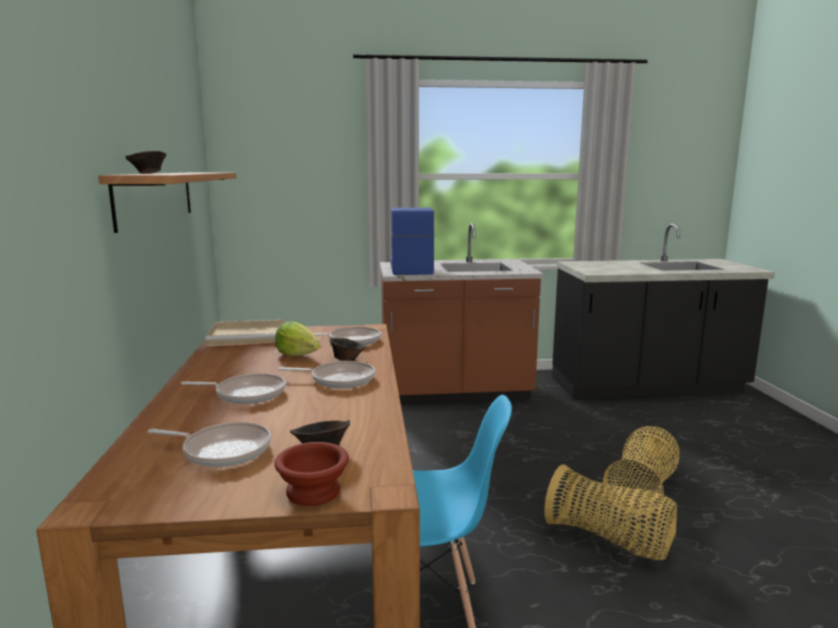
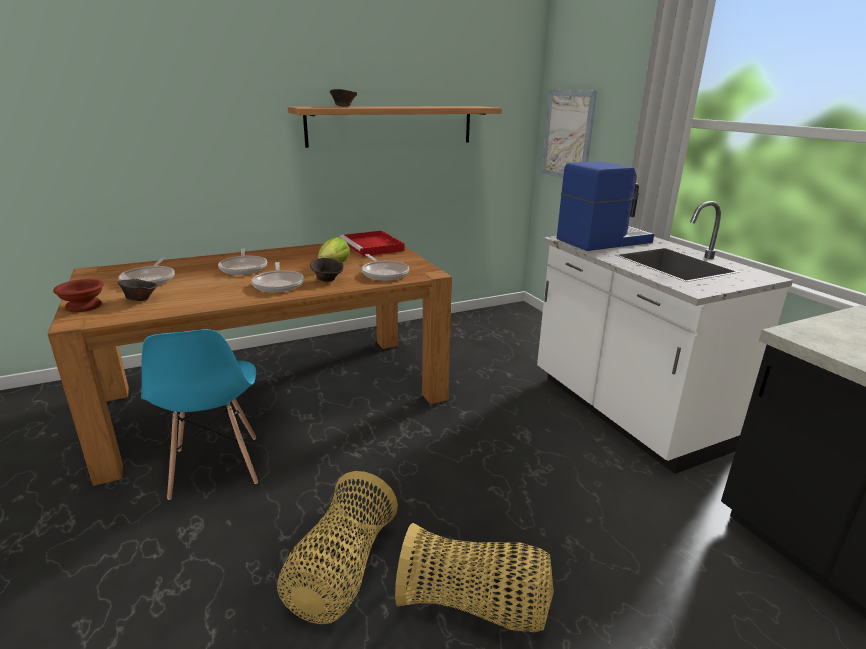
camera: 70 degrees right, 10 degrees up
(249, 336) = (373, 246): beige tray -> red tray
(263, 197) = (568, 135): none -> picture
(455, 394) = (625, 412): brown counter -> white counter

